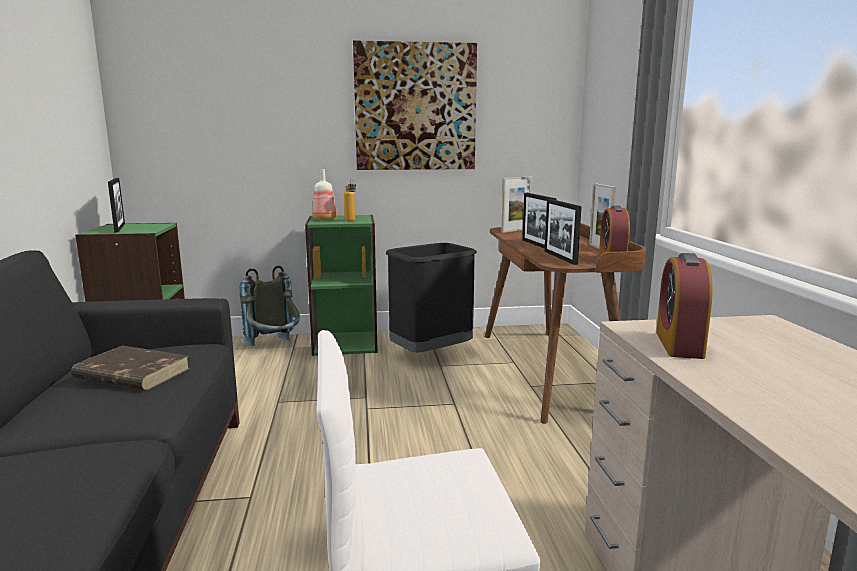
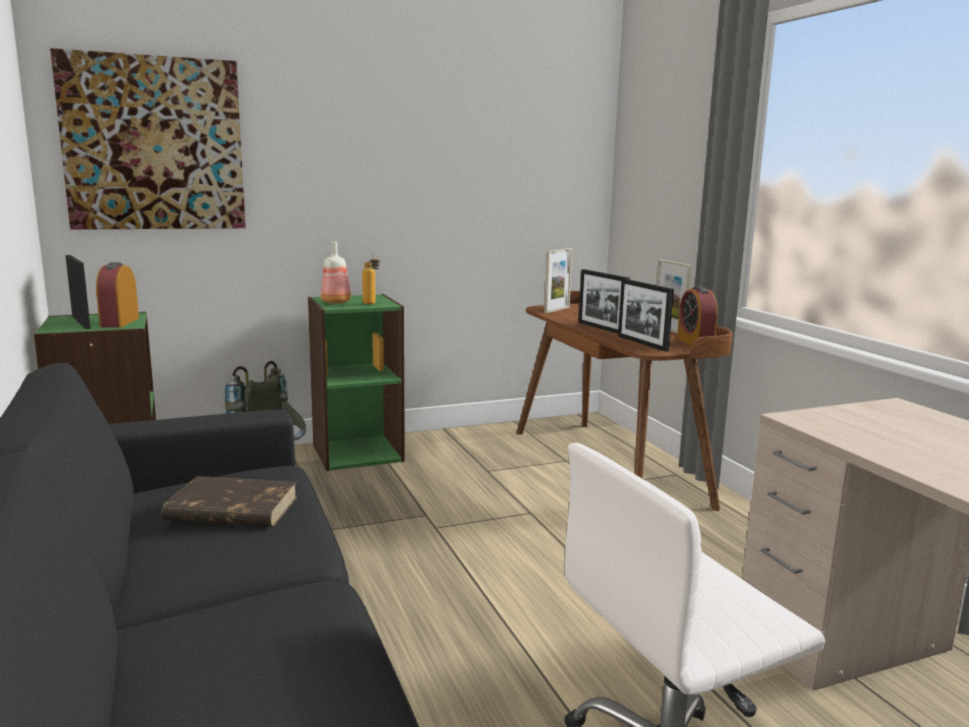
camera: 15 degrees left, 0 degrees up
(415, 107) = (434, 165): picture -> picture (154, 144)
(431, 354) = (468, 458): black trash can -> none
(679, 344) = (851, 432): alarm clock -> alarm clock (120, 322)

